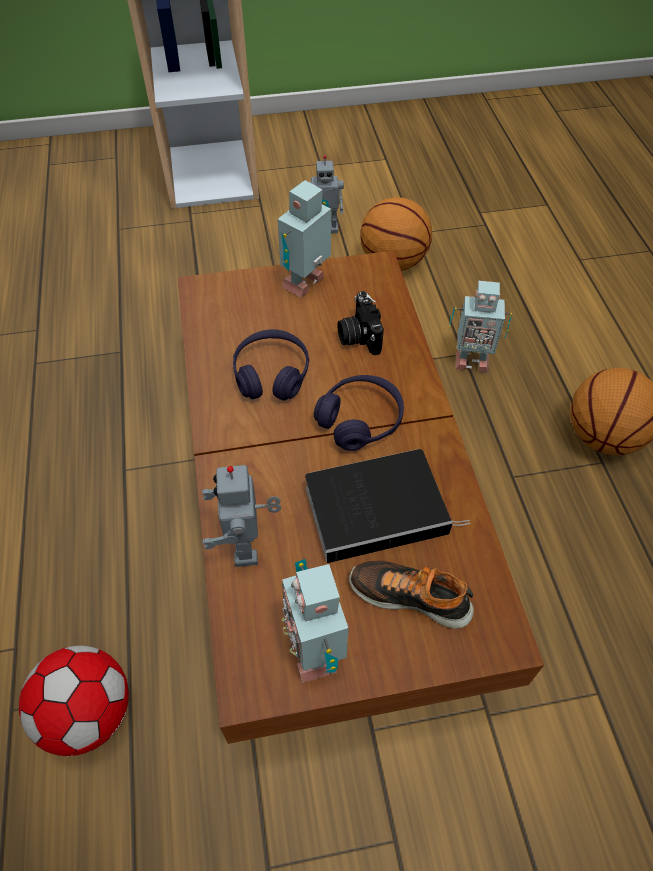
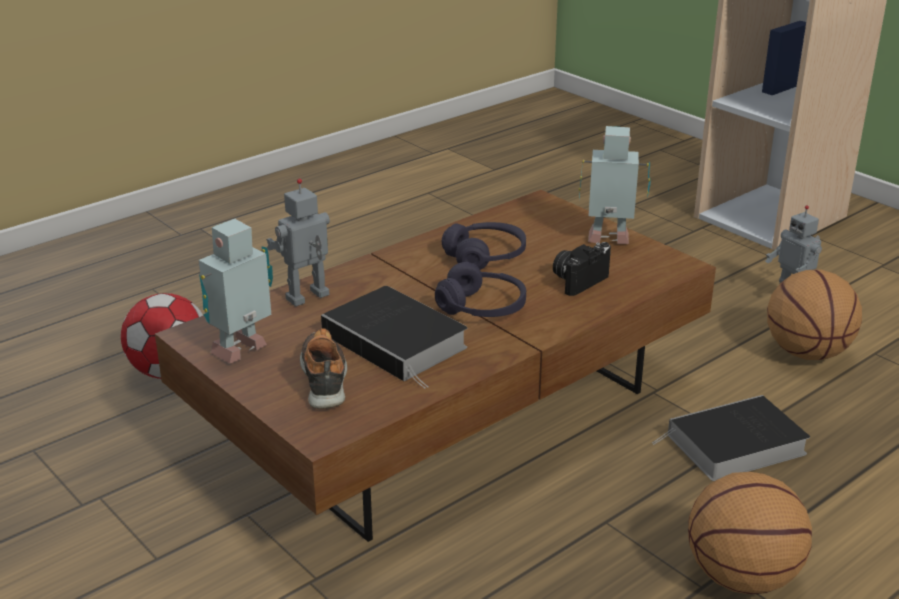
camera: 60 degrees right, 25 degrees down
(470, 360) = (733, 446): toy robot -> book

